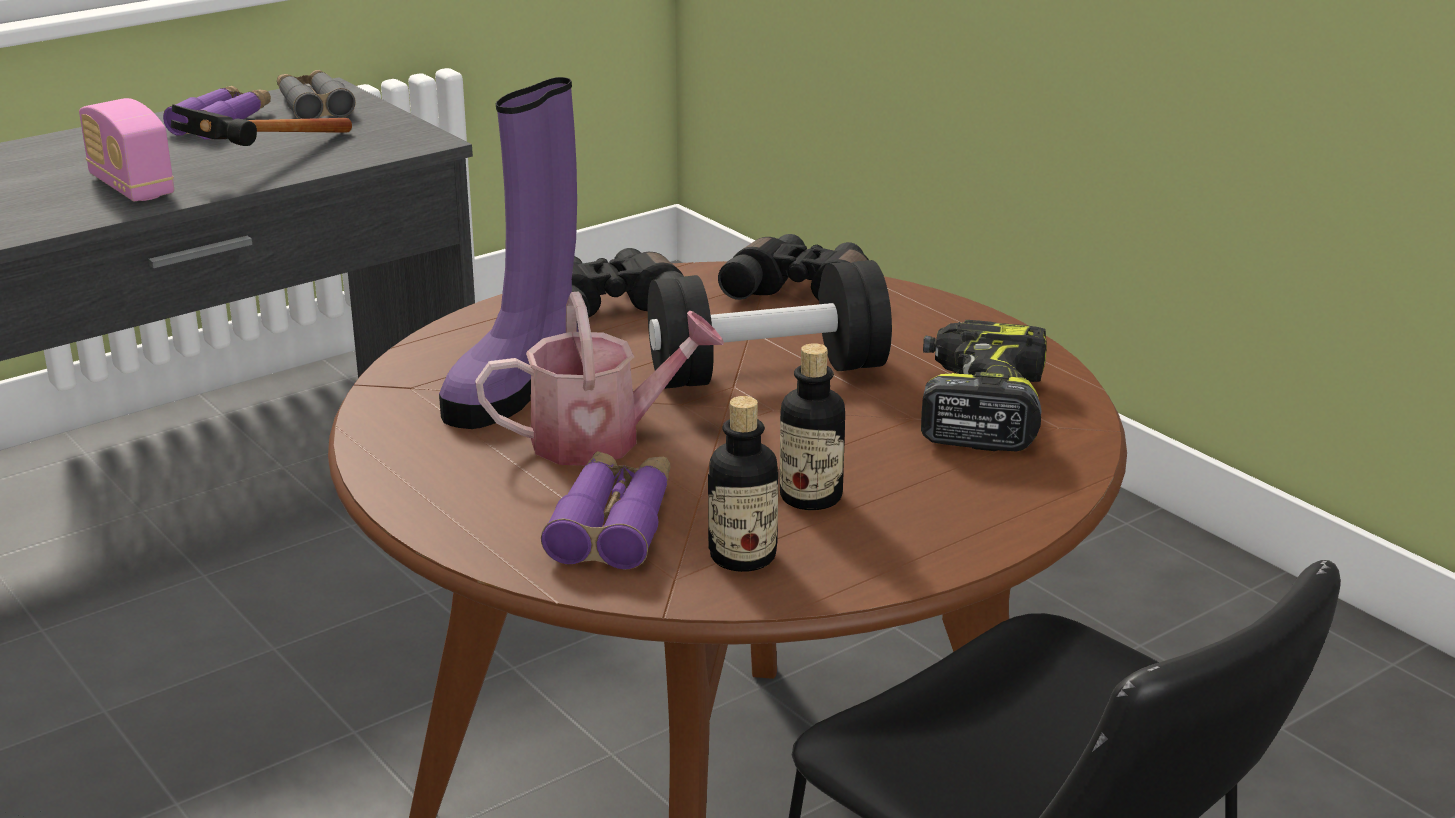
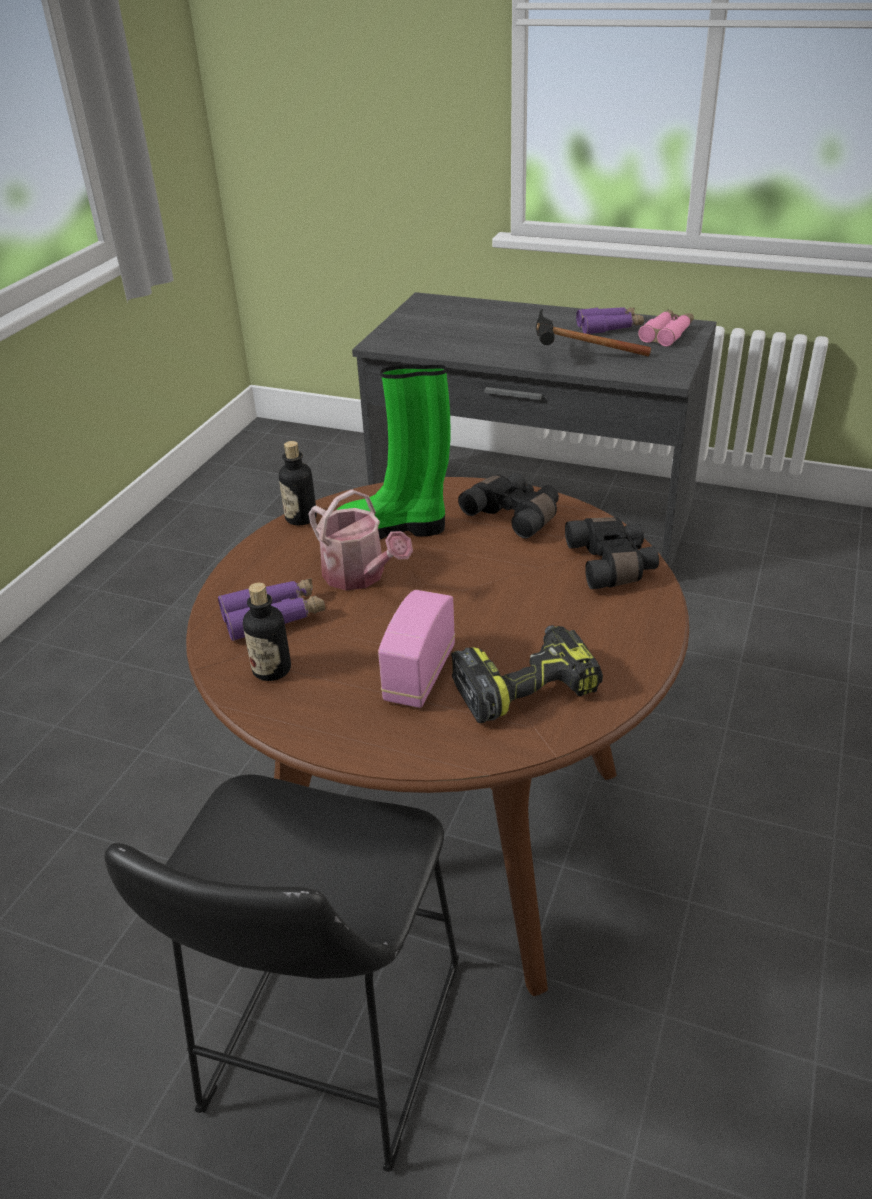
camera: 60 degrees right, 10 degrees up
(131, 187) = (507, 346): radio -> radio (419, 674)
(314, 106) = (667, 334): grey binoculars -> pink binoculars
(517, 386) = (393, 529): purple boot -> green boot
(767, 373) = (490, 594): black dumbbell -> none
(811, 497) = (355, 666): bottle -> bottle (301, 518)

